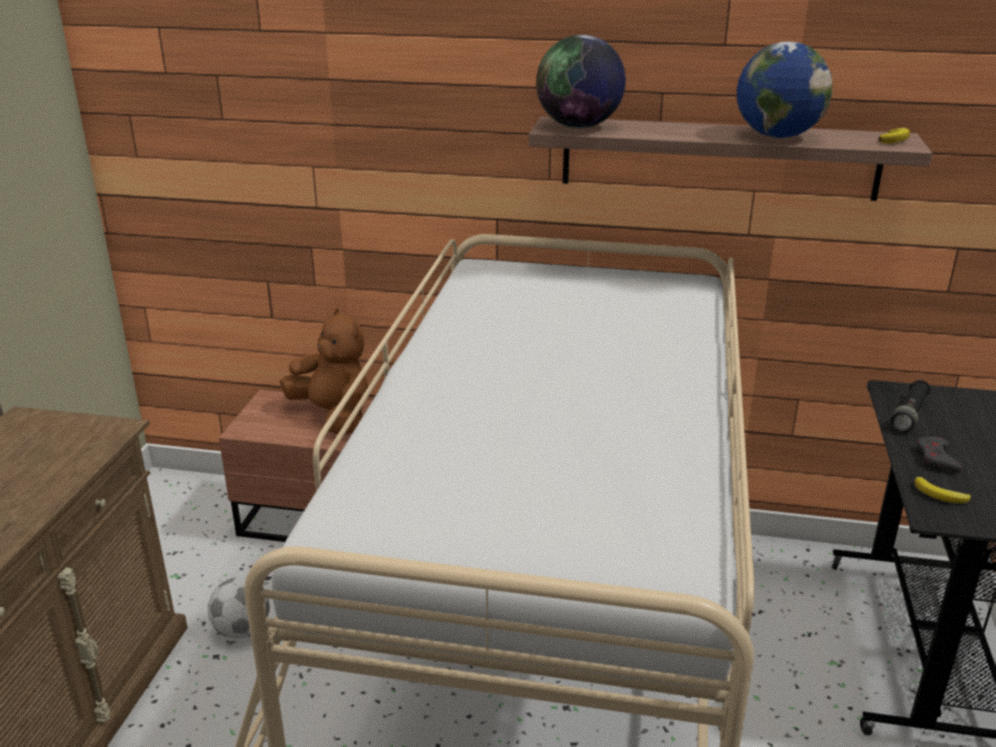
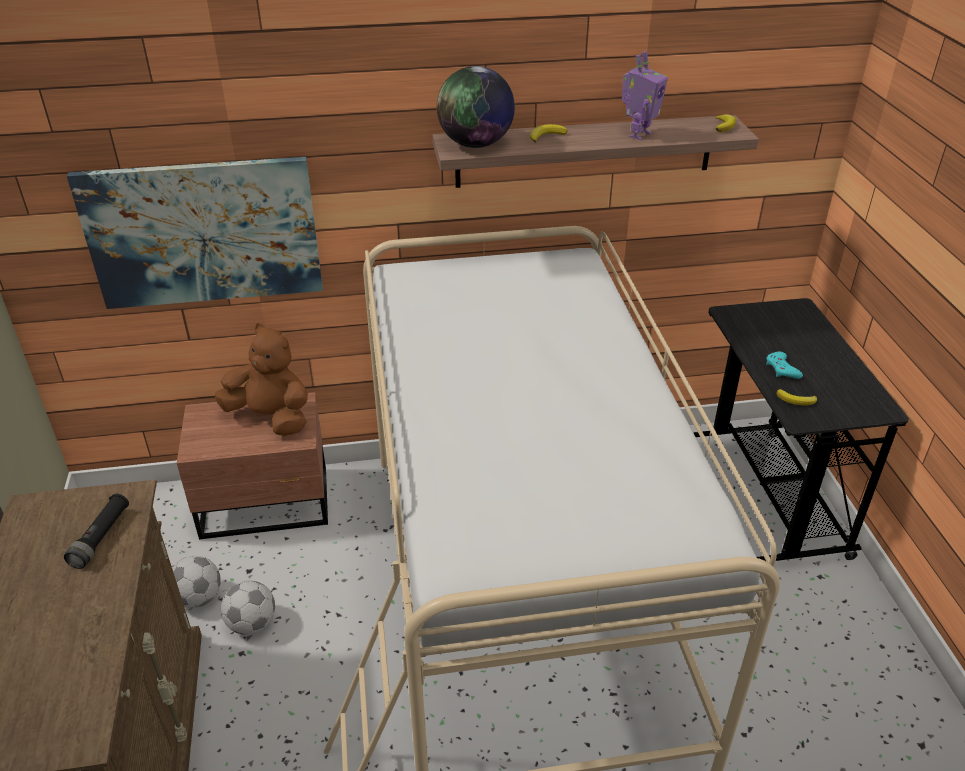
camera: 20 degrees left, 10 degrees up
(205, 591) = (199, 597): none -> football
(294, 199) = (203, 232): none -> picture
(665, 128) = (546, 136): none -> banana
(777, 136) = (638, 134): globe -> toy robot
(909, 414) = (749, 333): black flashlight -> black flashlight (101, 537)
(936, 458) = (782, 369): grey game controller -> turquoise game controller

